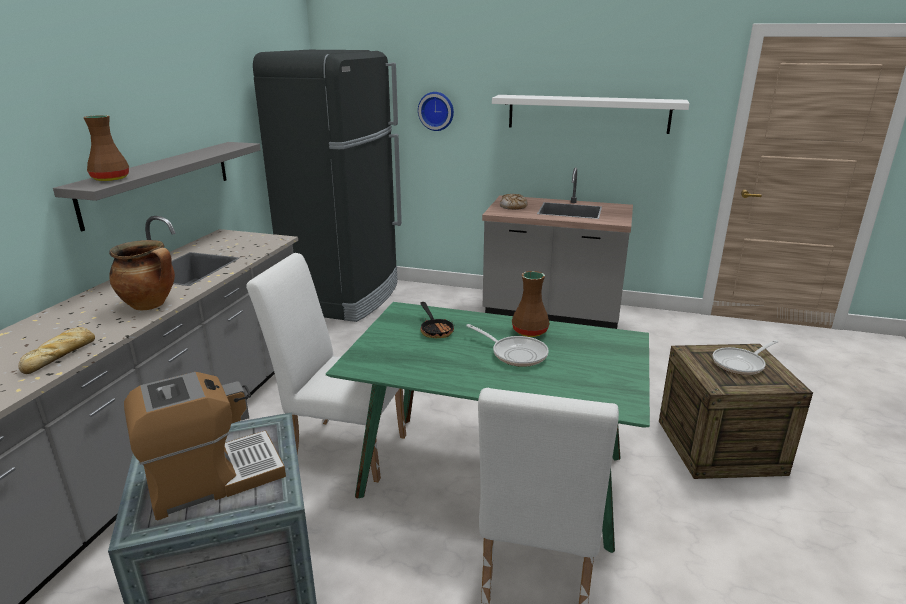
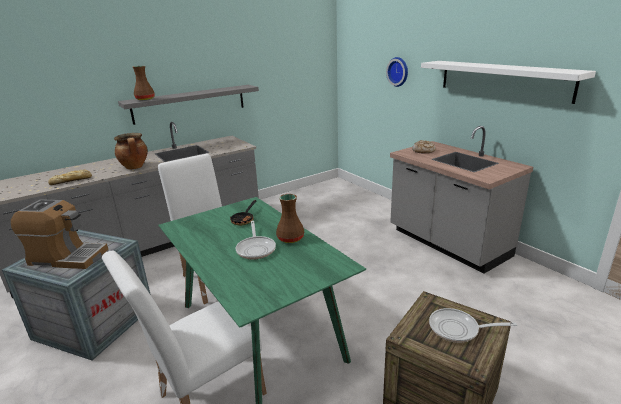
camera: 40 degrees right, 0 degrees up
(345, 296) = (326, 194): black fridge -> none

